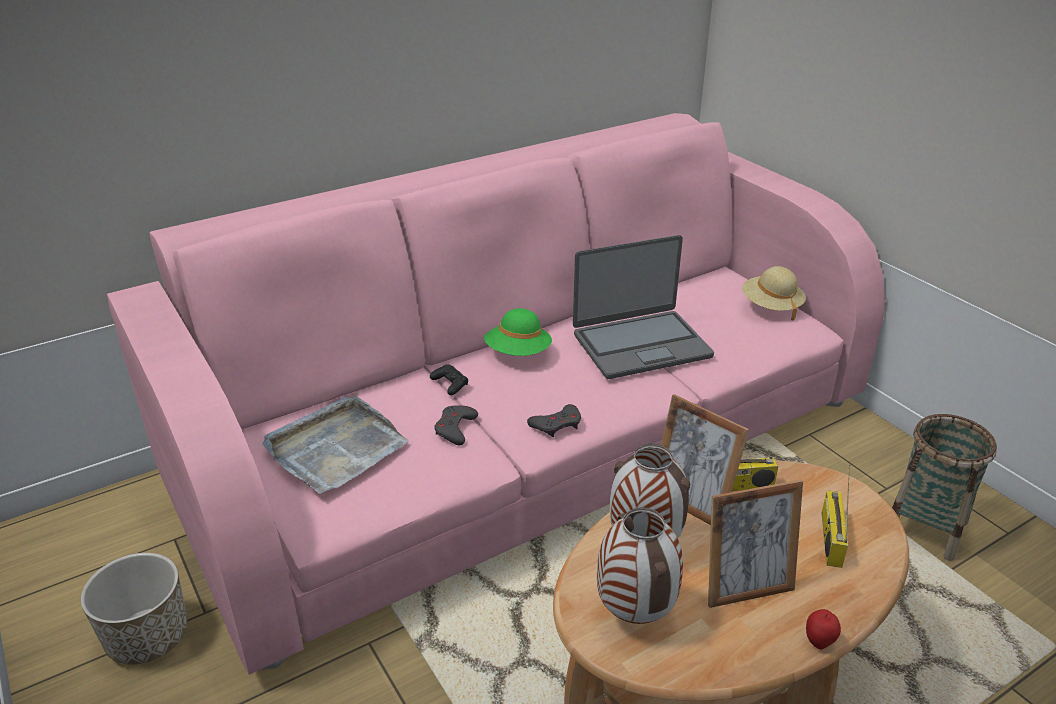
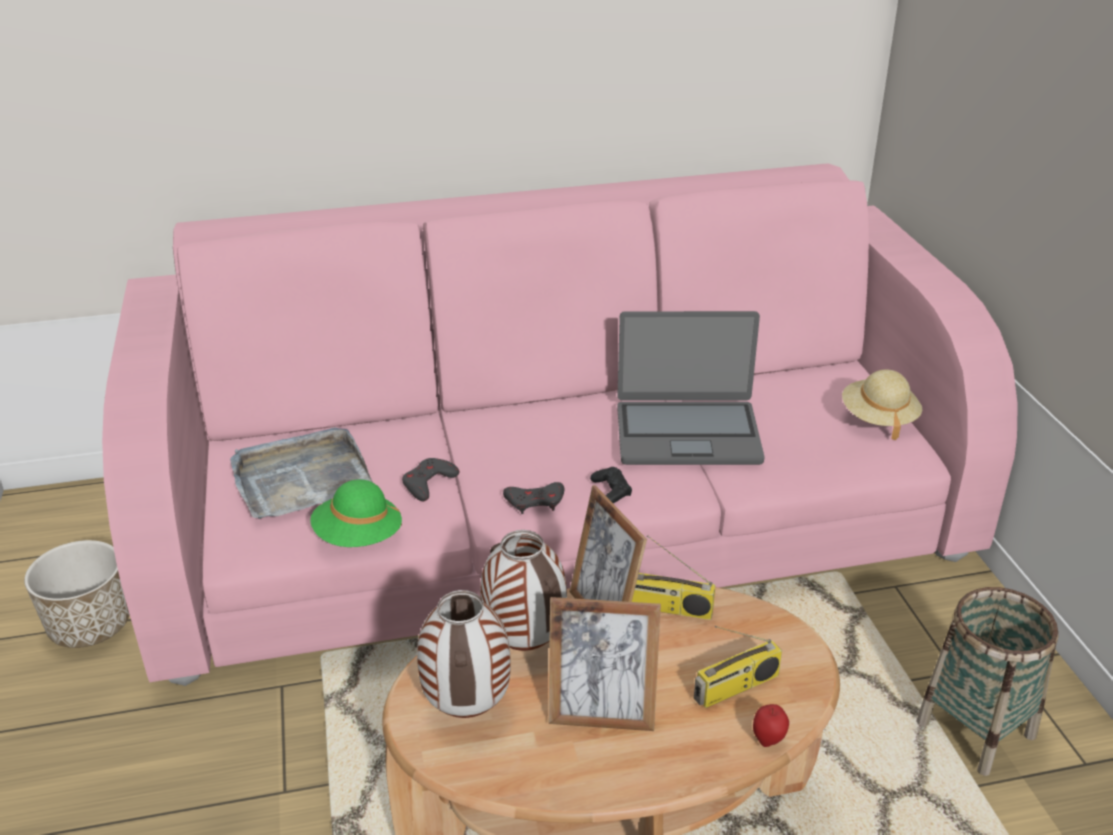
camera: 20 degrees right, 0 degrees up
(450, 383) = (452, 435): black game controller -> black game controller (611, 490)
(518, 353) = (547, 417): green hat -> green hat (358, 537)
(819, 642) = (642, 790): apple -> apple (768, 740)
(830, 537) = (736, 688): radio -> radio turned 150 degrees counterclockwise

